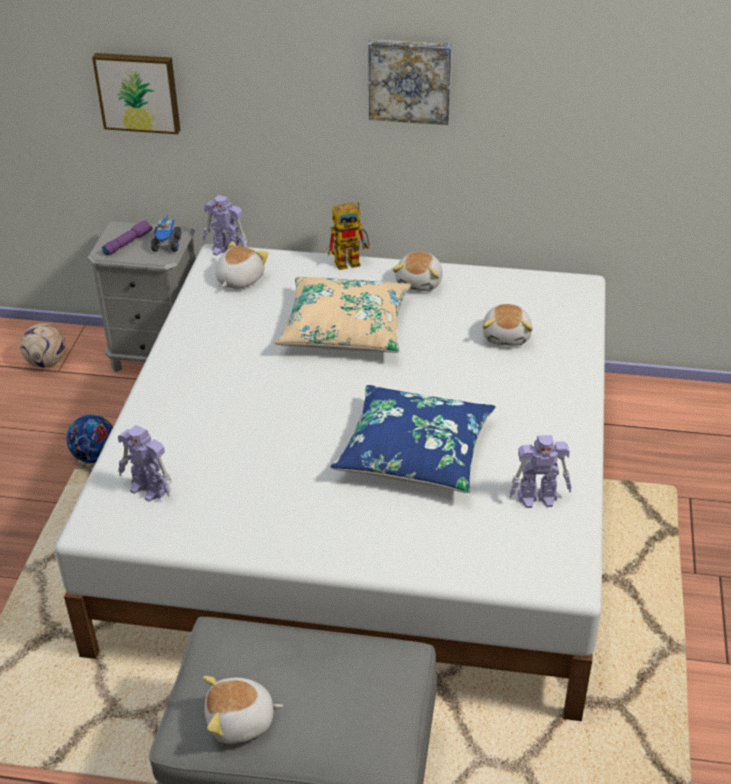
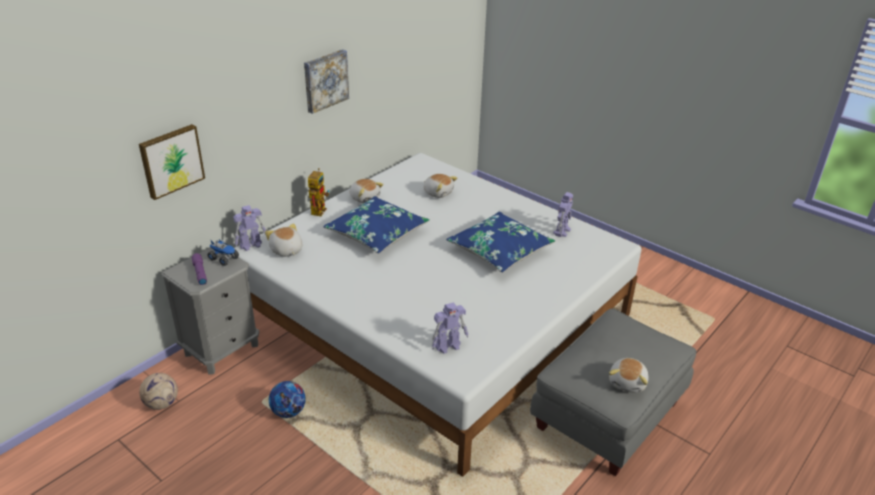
camera: 60 degrees left, 5 degrees down
(345, 328) = (377, 233): beige pillow -> blue pillow

